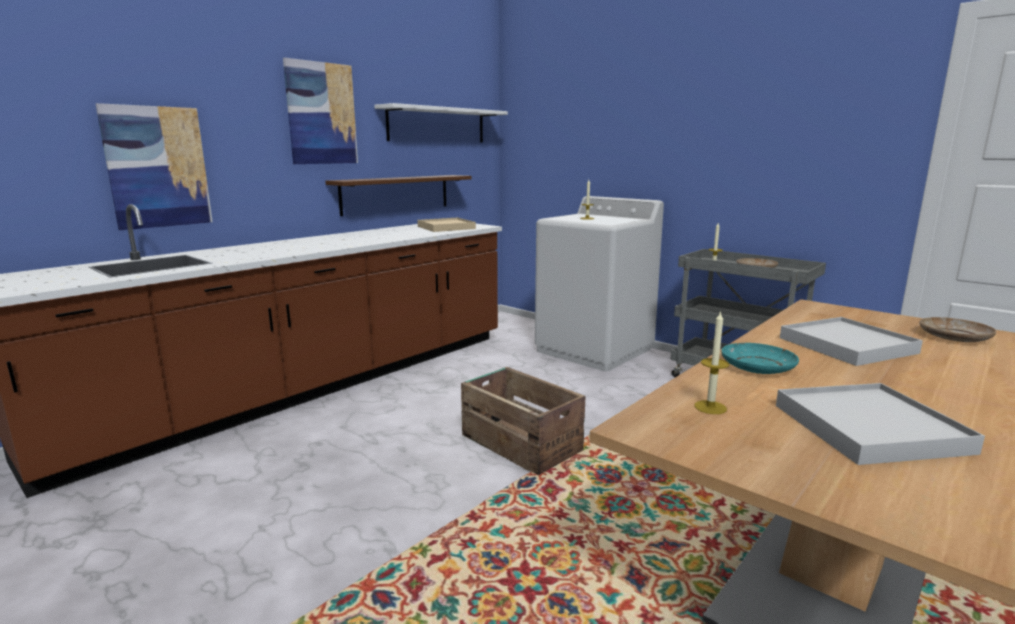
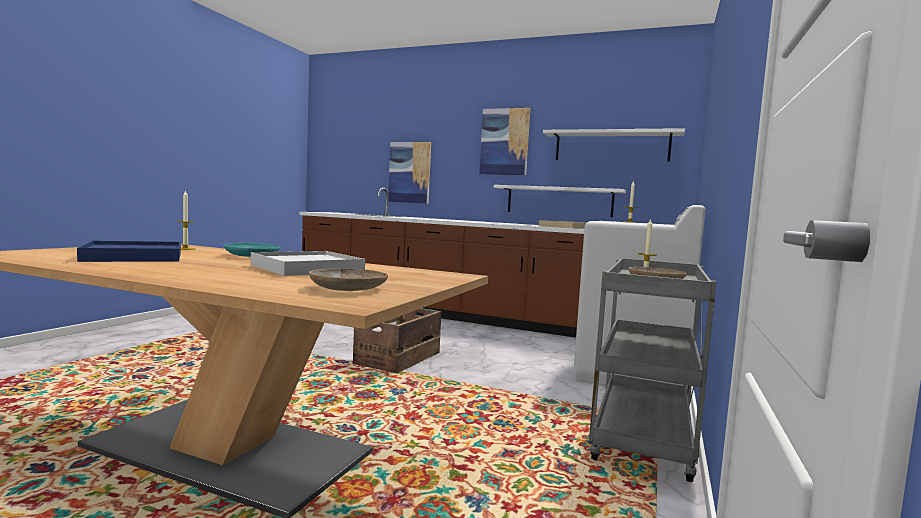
camera: 70 degrees right, 10 degrees down
(396, 194) = (559, 201): brown shelf -> white shelf
(869, 428) = (134, 257): white tray -> blue tray

